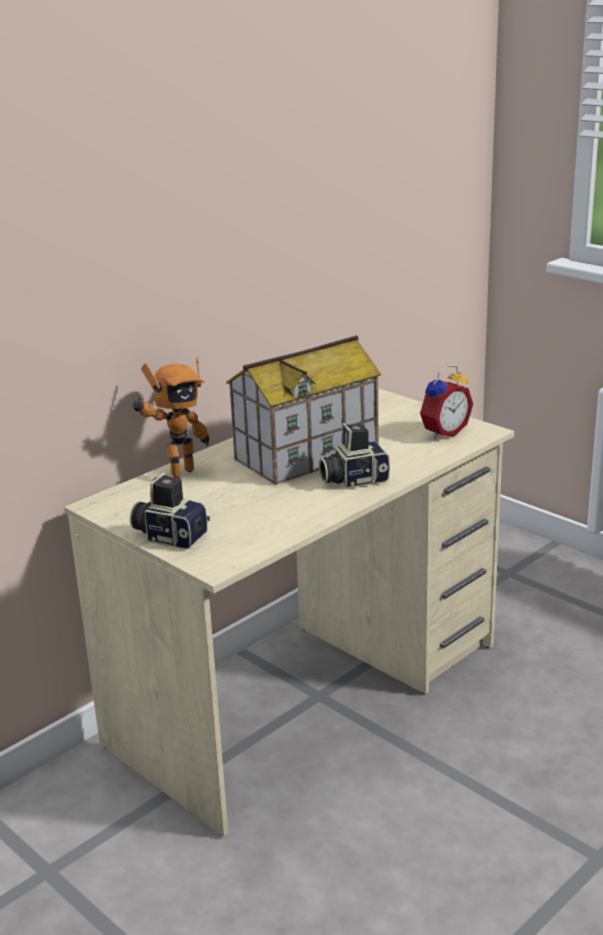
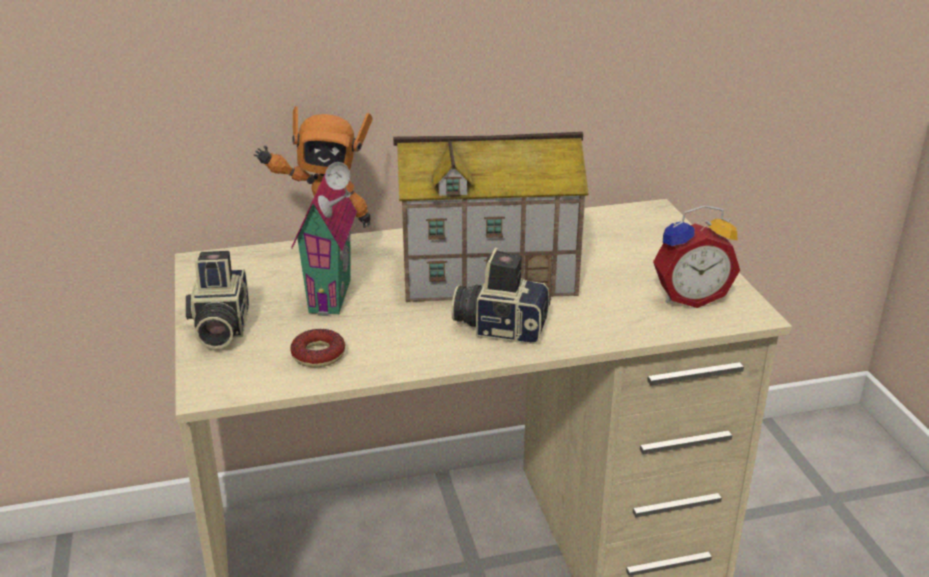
camera: 30 degrees right, 5 degrees up
(170, 536) = (219, 328): camera -> camera turned 150 degrees counterclockwise
(223, 496) = (335, 296): none -> toy house
(260, 528) = (318, 354): none -> donut

